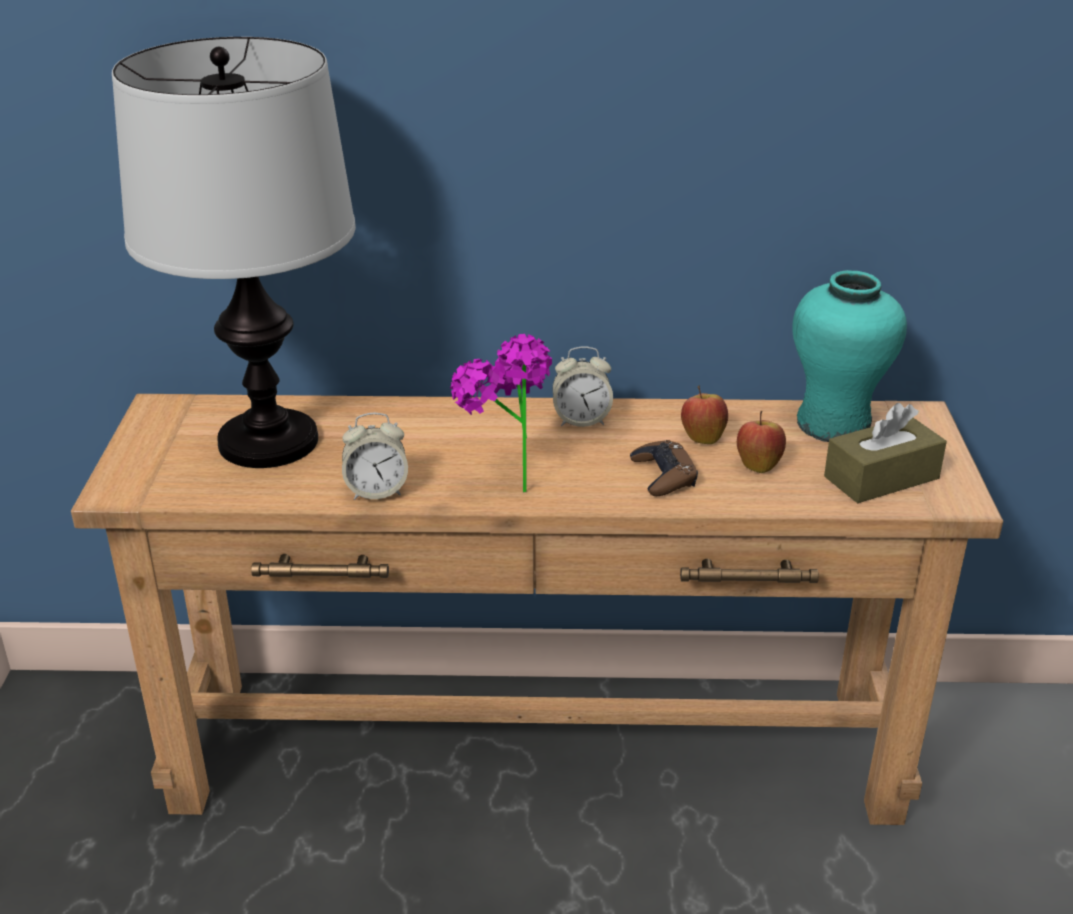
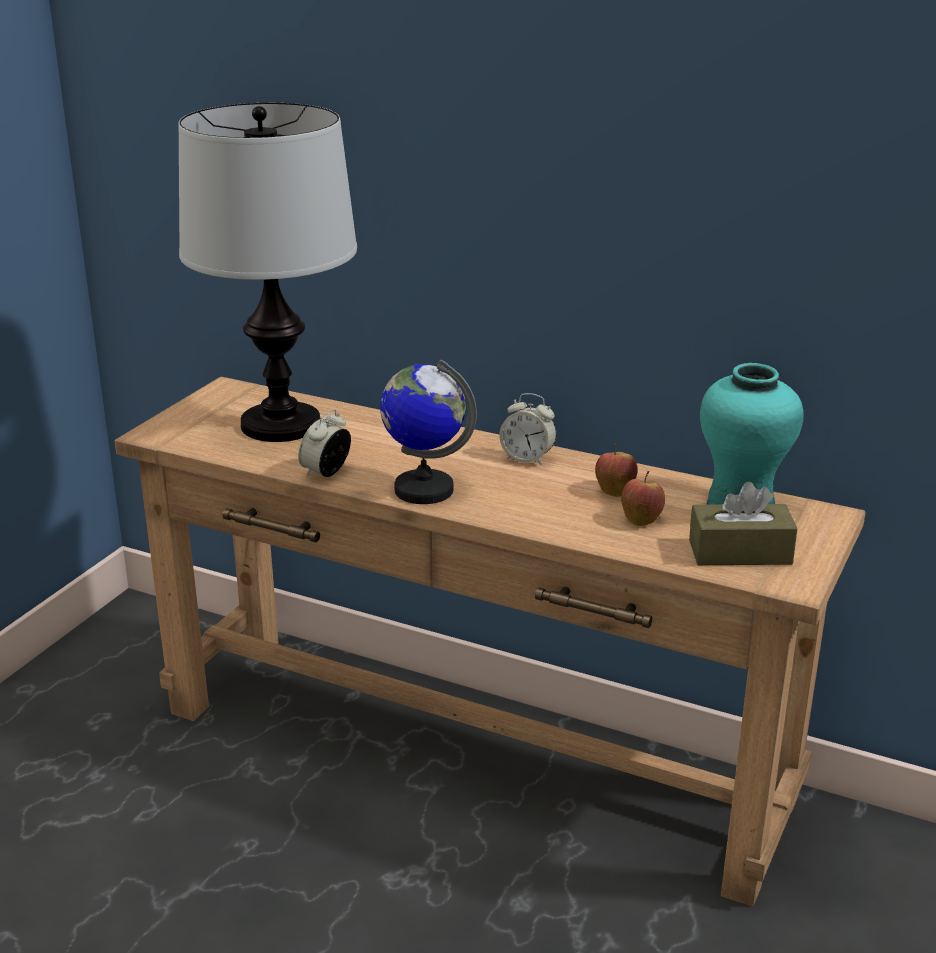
camera: 25 degrees right, 5 degrees down
(376, 491) = (326, 472): alarm clock -> alarm clock turned 105 degrees clockwise
(505, 486) = (423, 490): potted plant -> globe
(663, 475) = (554, 510): brown game controller -> none

